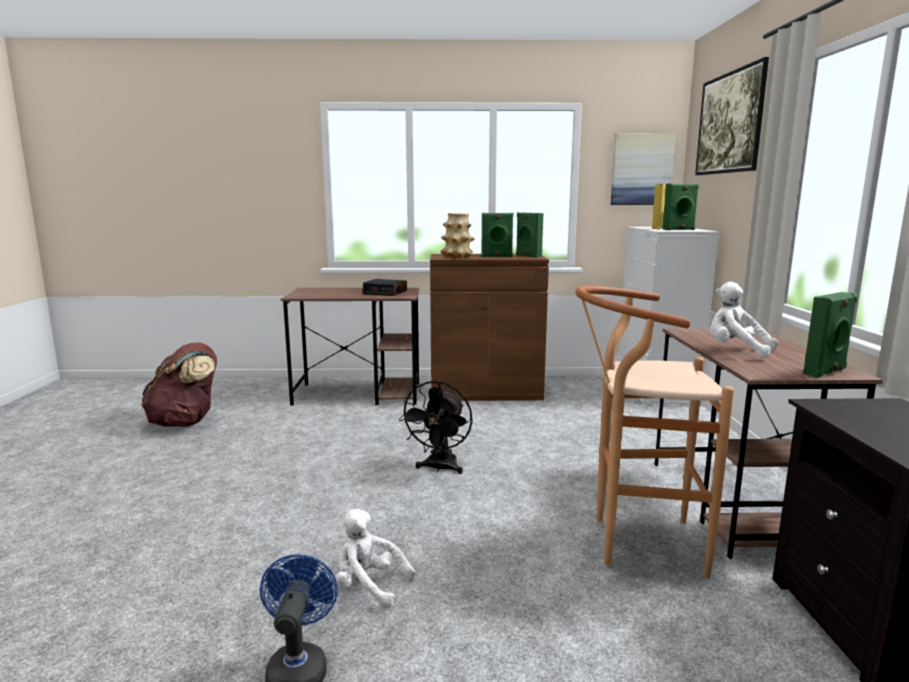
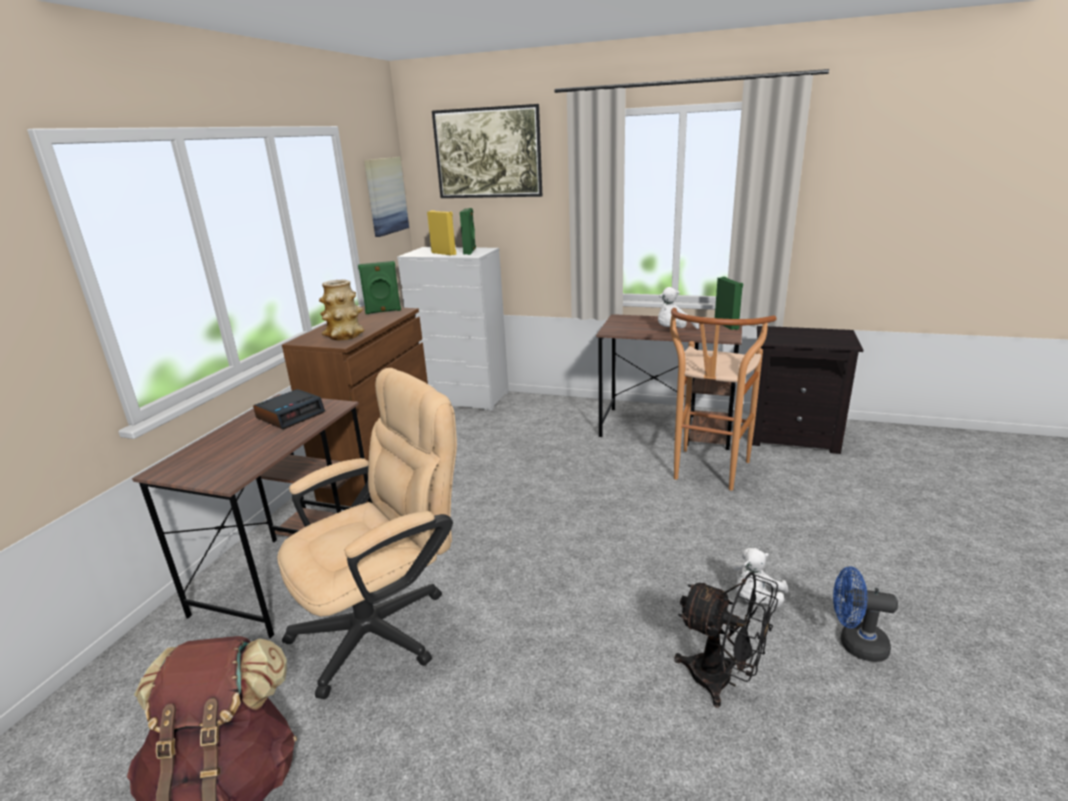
camera: 70 degrees left, 10 degrees up
(304, 429) = (385, 625): none -> beige office chair
(439, 468) = (558, 533): black fan -> black fan (722, 680)
(496, 256) = (368, 322): green speaker -> none

